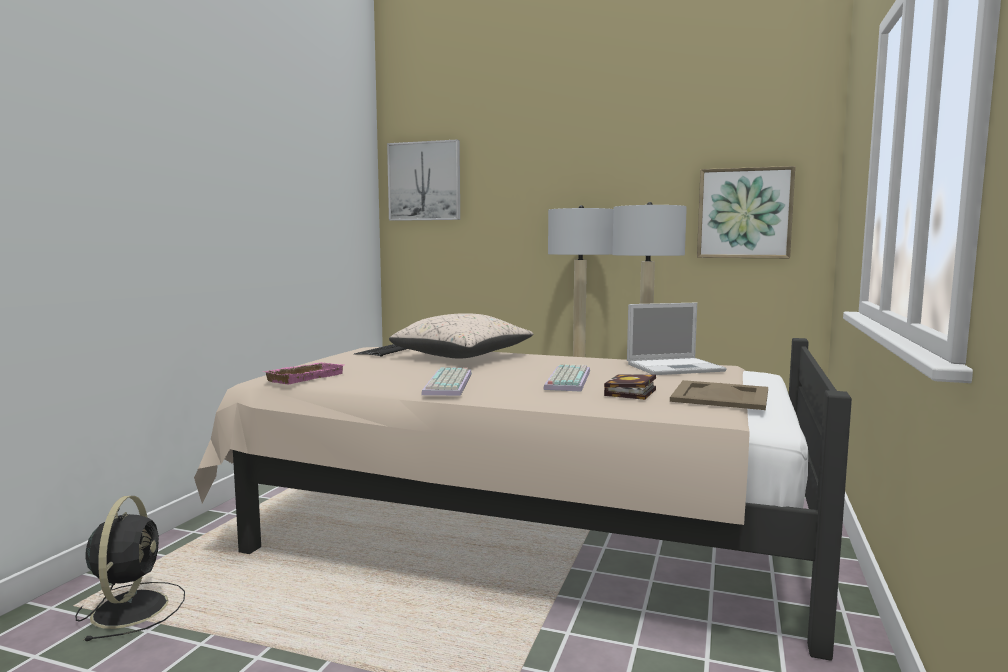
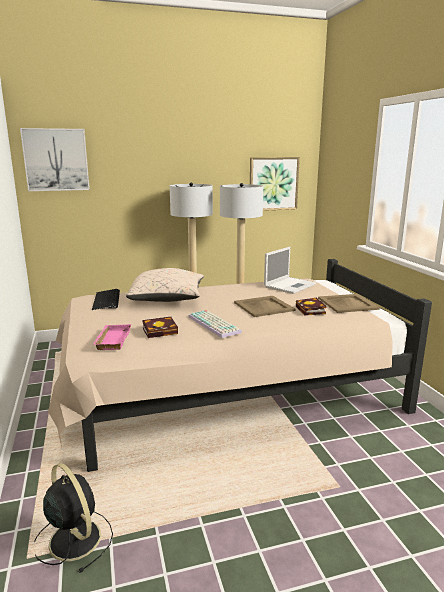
camera: 35 degrees left, 10 degrees up
(373, 379) = (161, 331): none -> book
(566, 379) = (263, 306): keyboard -> beige tray

